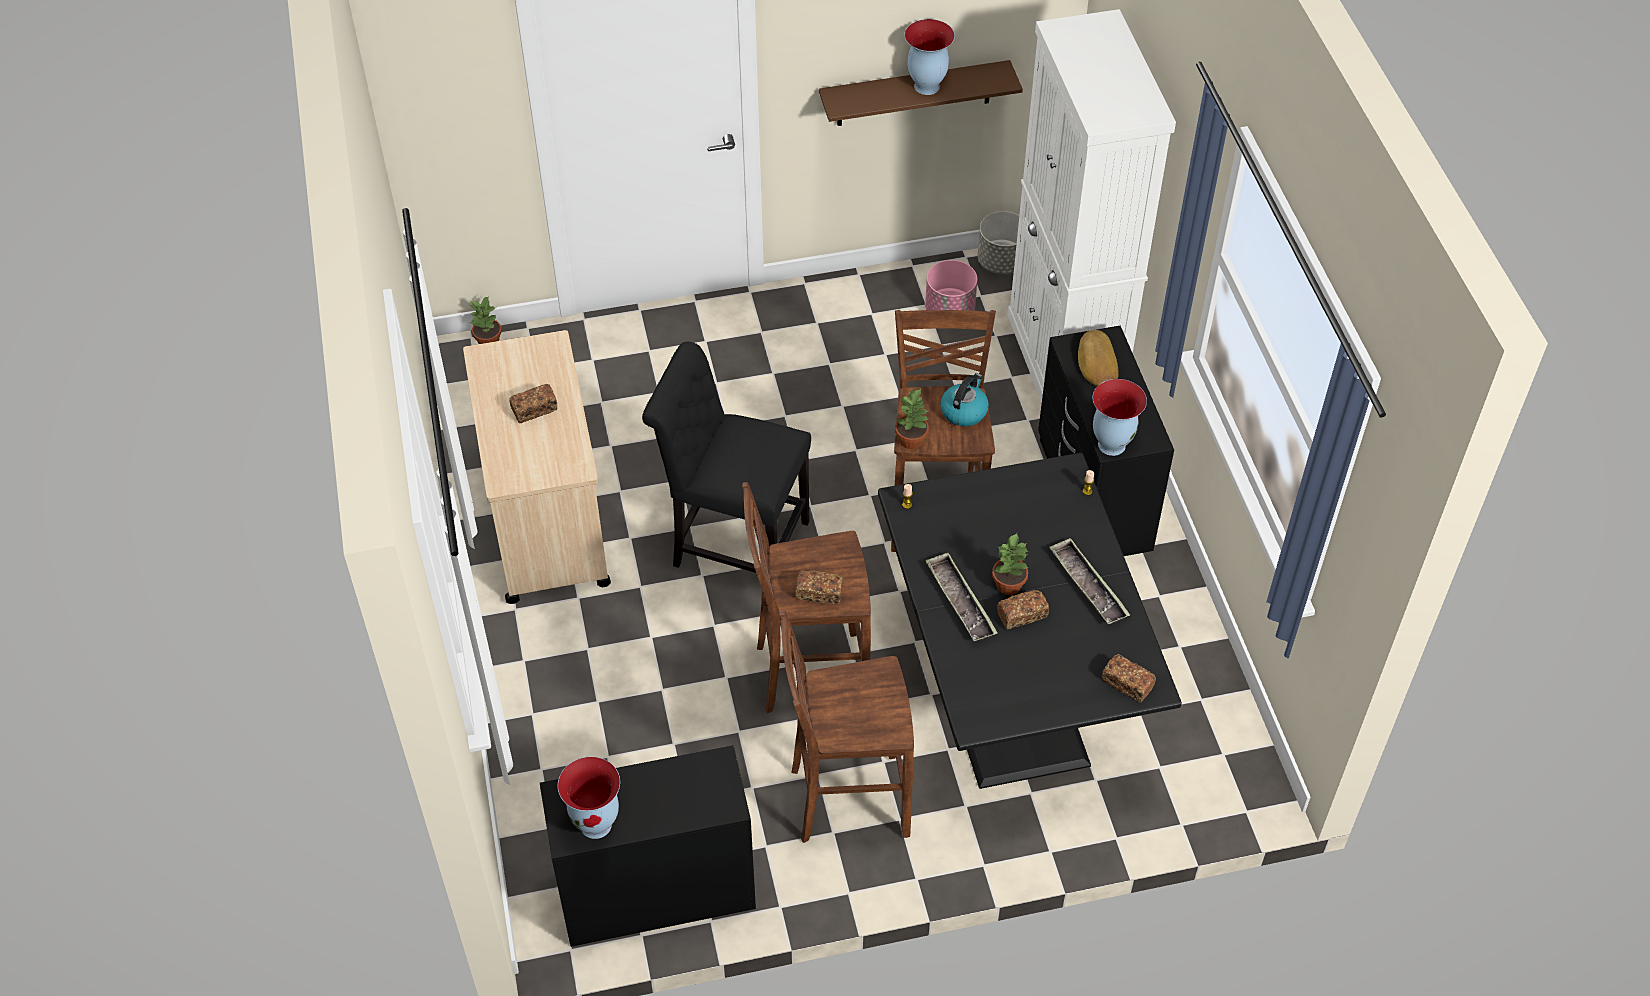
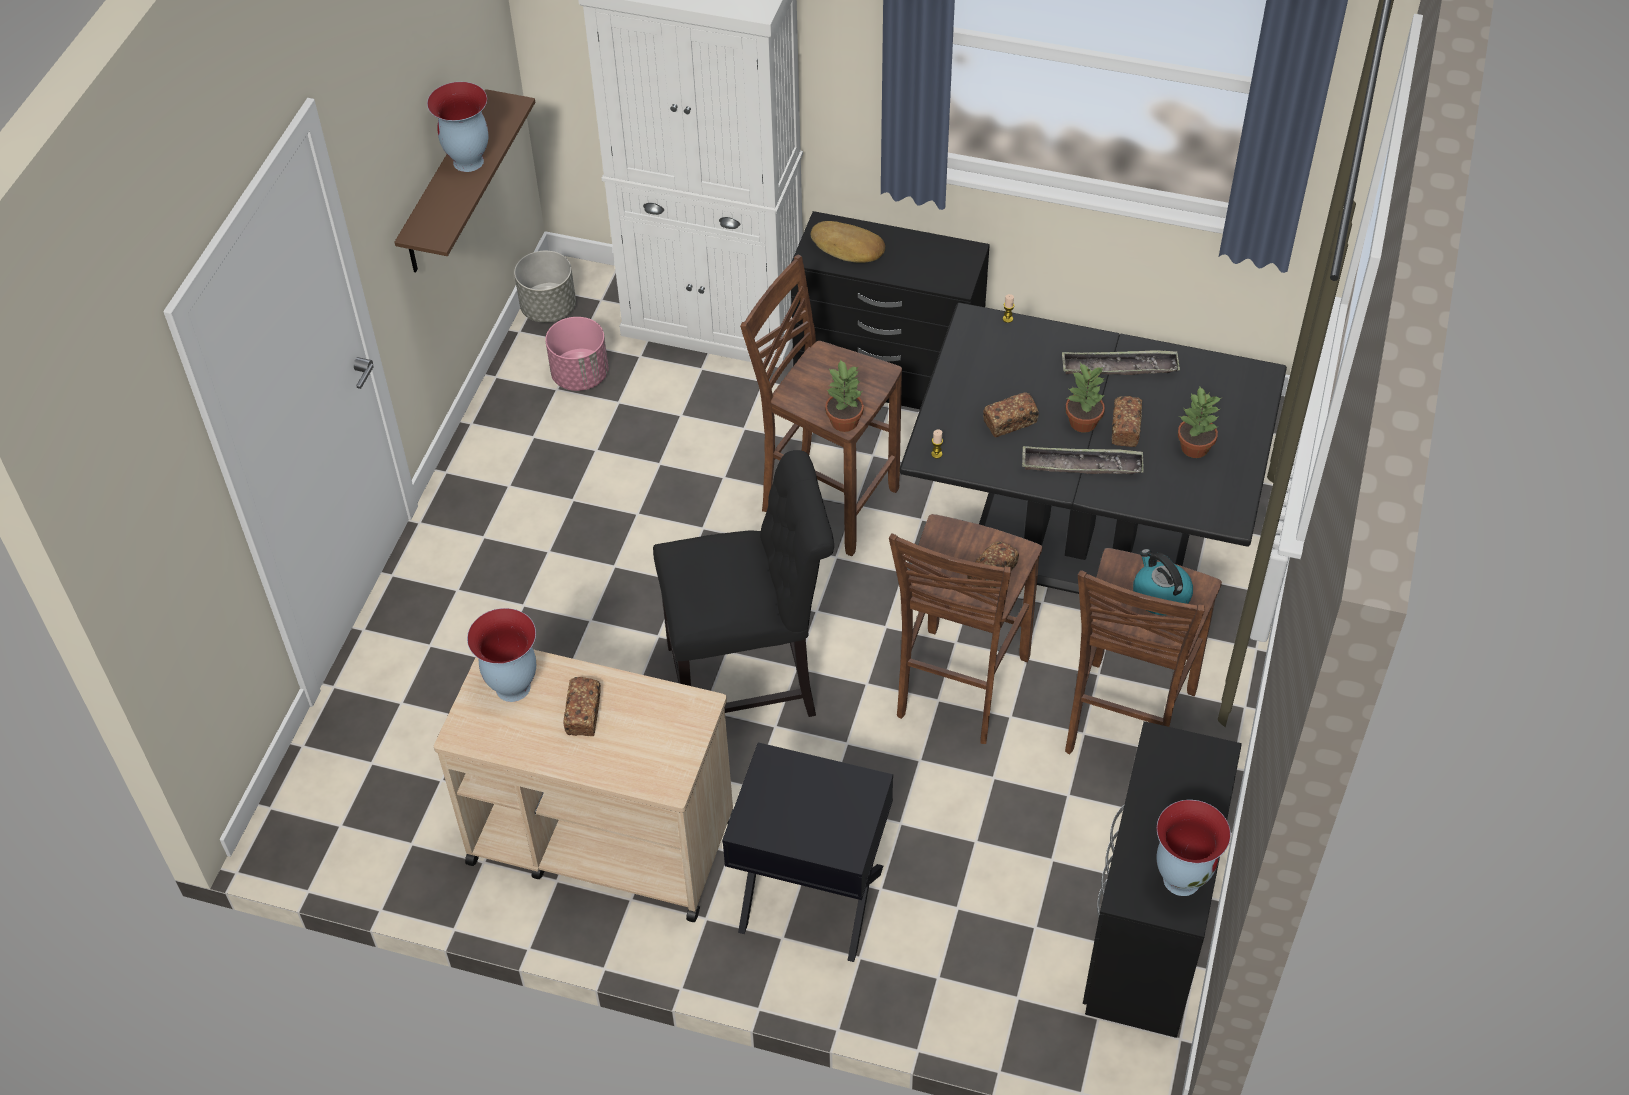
camera: 60 degrees left, 0 degrees up
(488, 341) = (290, 793): potted plant -> potted plant (1194, 448)
(564, 663) = (810, 900): none -> black nightstand
(734, 542) = (750, 680): black chair -> black chair turned 150 degrees counterclockwise
(964, 411) = (835, 367): kettle -> kettle (1160, 595)
(1111, 444) = (953, 282): vase -> vase (511, 687)
(1127, 684) = (1246, 391): bread -> bread (1010, 422)

